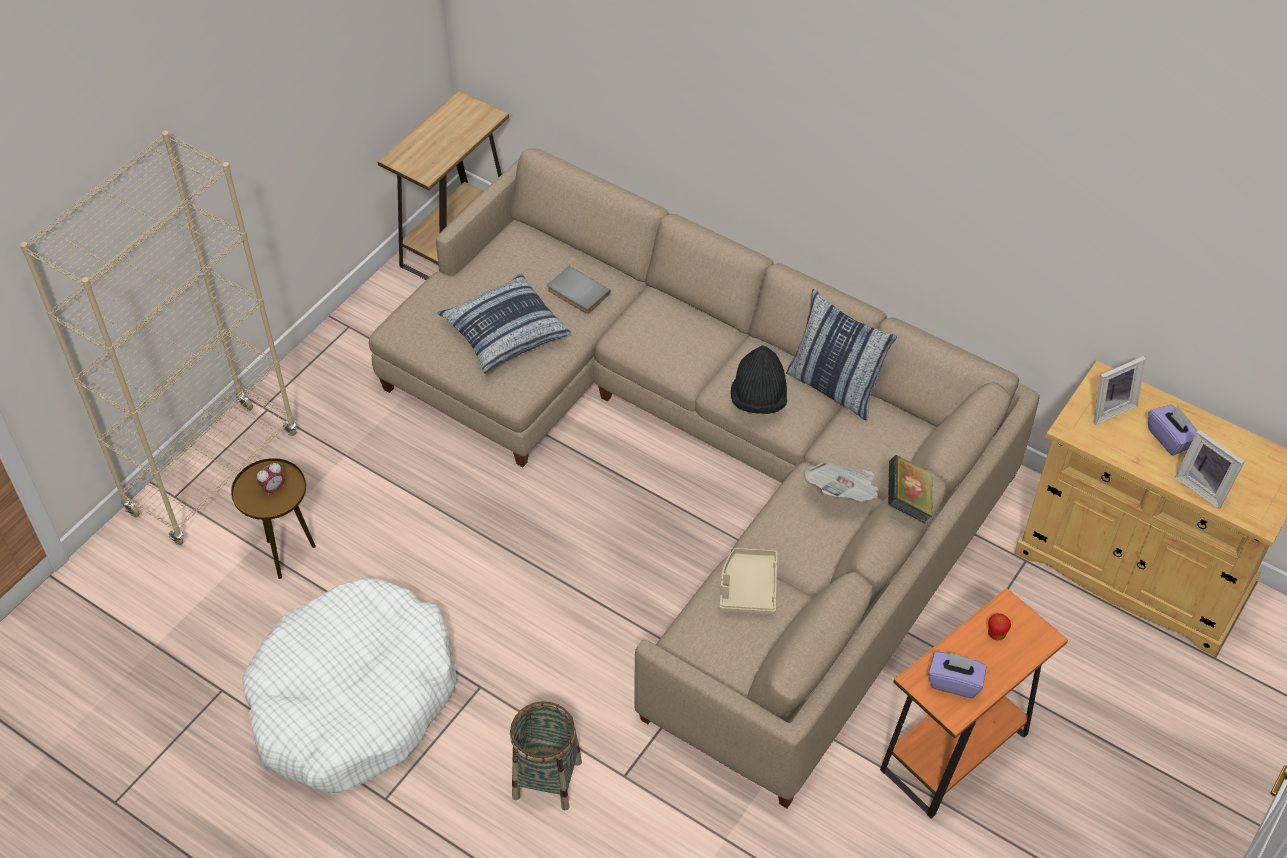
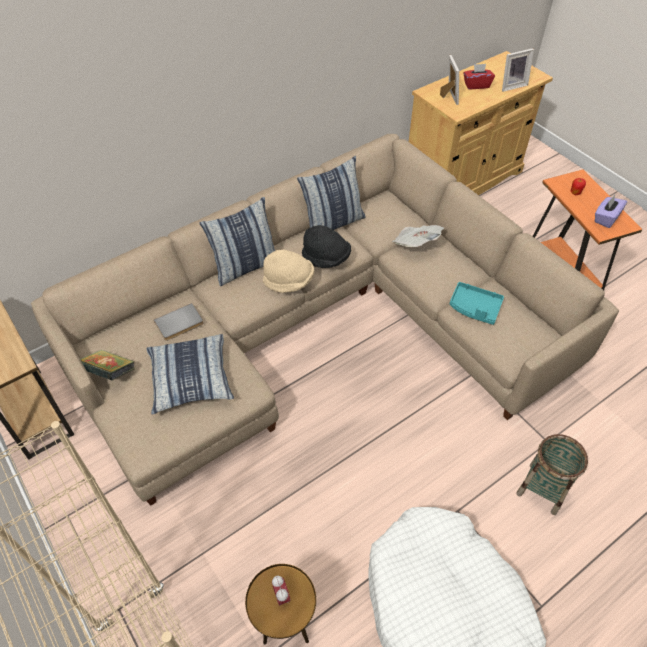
camera: 70 degrees left, 0 degrees up
(696, 373) = (289, 281): none -> beige hat
(702, 321) = (245, 266): none -> pillow
(748, 587) = (474, 308): beige tray -> turquoise tray
(907, 501) = (471, 197): book -> book (110, 373)
(1170, 438) = (476, 85): purple tissue box -> red tissue box

